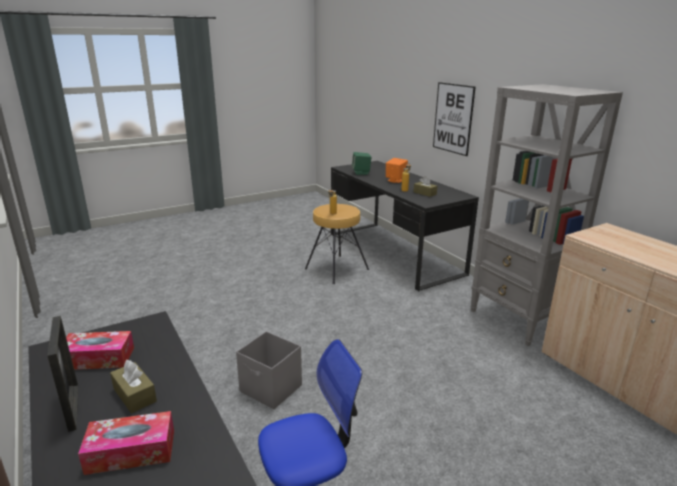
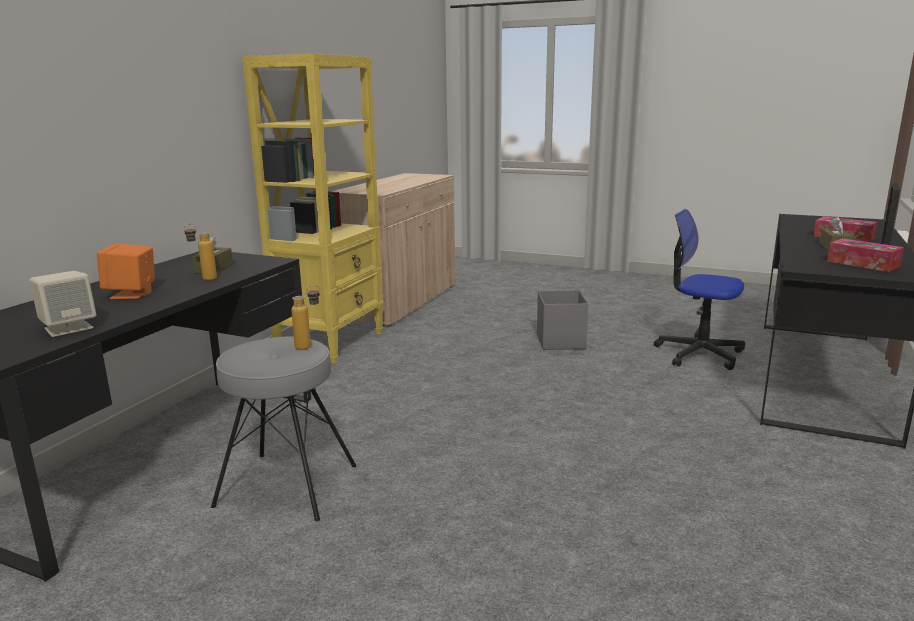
camera: 125 degrees left, 5 degrees down
(271, 389) = (639, 409): grey storage box -> grey storage box (561, 341)
(336, 269) = (287, 486): brown stool -> grey stool
(361, 173) = (69, 328): green speaker -> beige speaker
(453, 118) = (113, 136): picture -> none
(518, 320) = (331, 342): grey bookcase -> yellow bookcase

